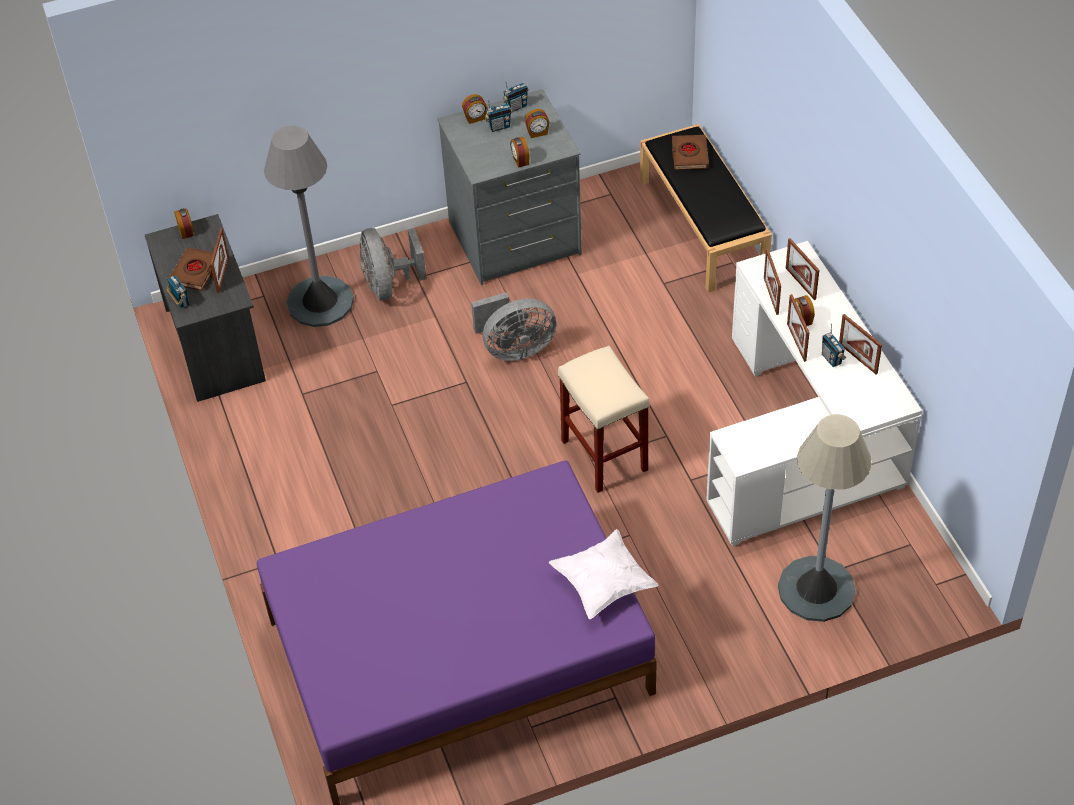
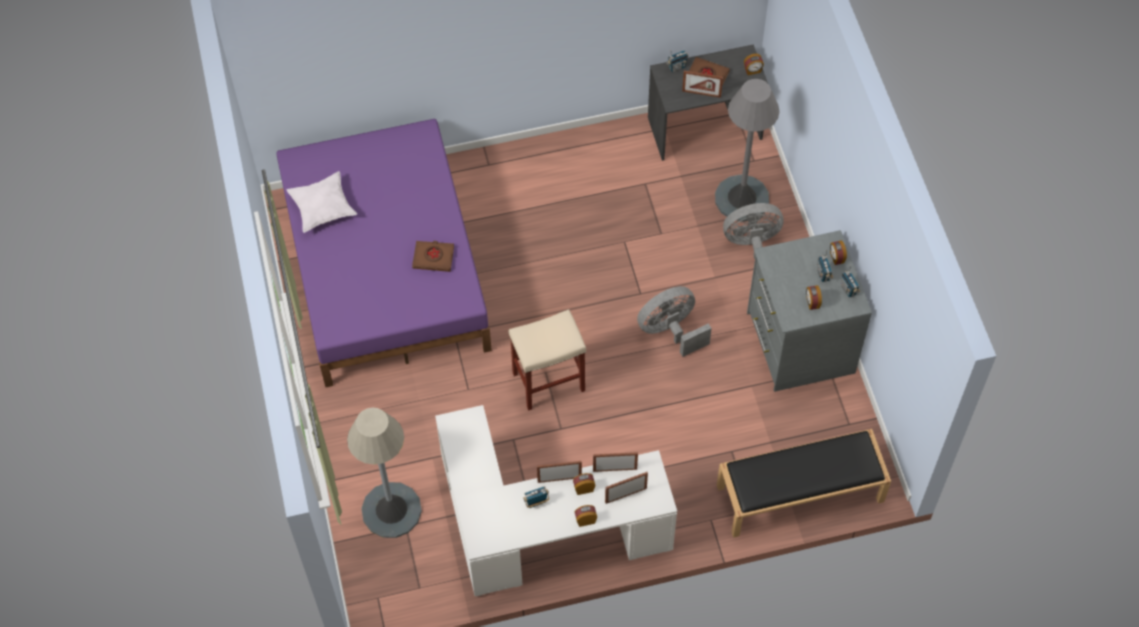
camera: 95 degrees right, 10 degrees up
(515, 349) = (671, 331): grey fan -> grey fan turned 75 degrees clockwise
(520, 160) = (778, 286): alarm clock -> alarm clock (585, 520)
(603, 584) = (366, 322): white pillow -> white pillow (323, 209)
(689, 155) = (841, 462): brown book -> brown book (433, 257)
(858, 358) = (533, 522): picture frame -> none

